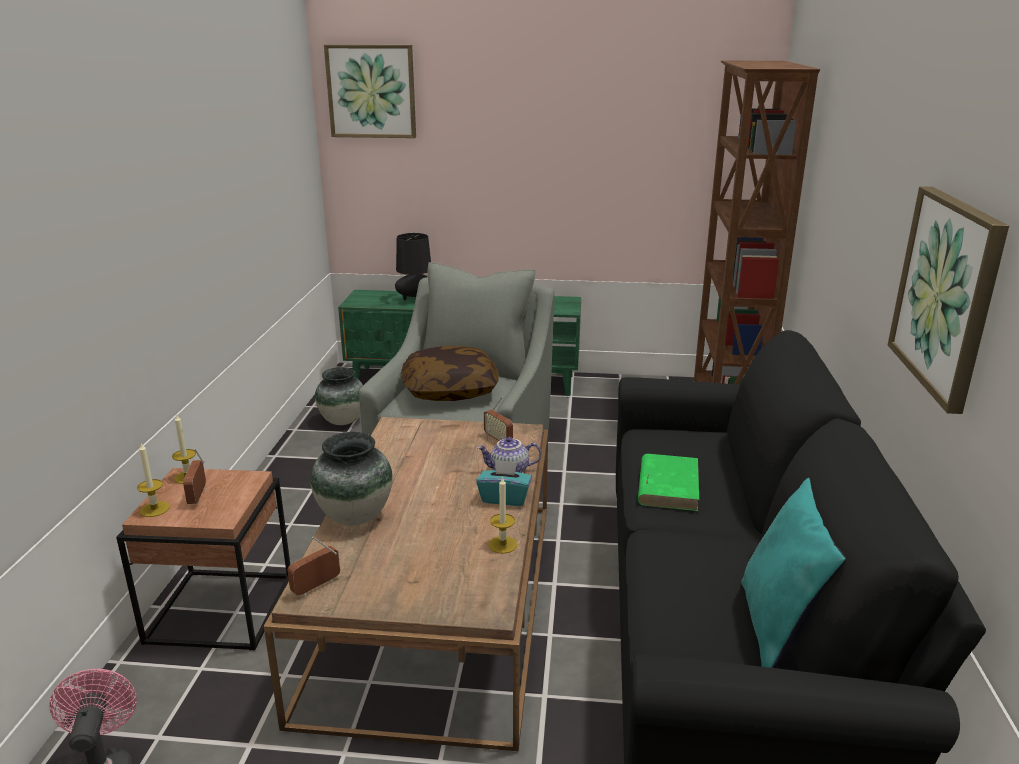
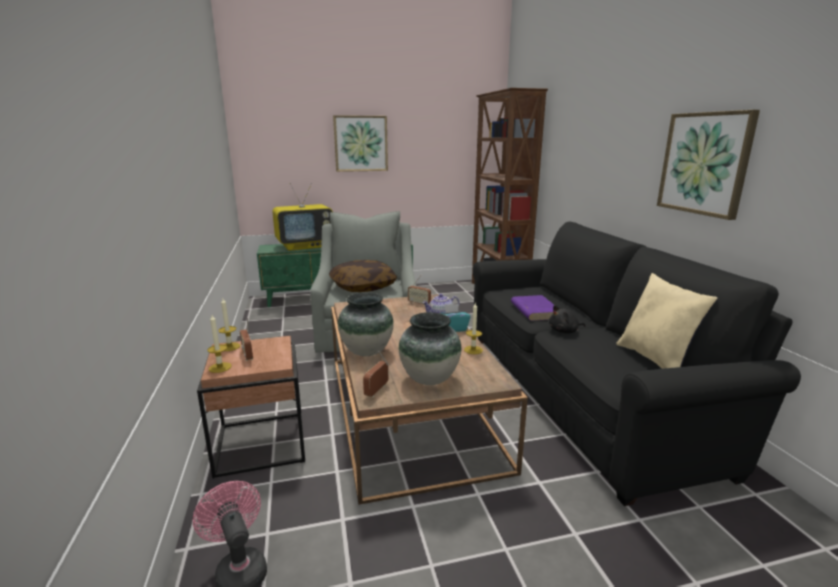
camera: 20 degrees left, 5 degrees down
(342, 421) = (274, 326): vase -> vase (429, 379)
(371, 91) = (267, 113): picture -> picture (360, 143)
(415, 299) = (305, 246): black table lamp -> television
(668, 485) = (535, 310): green book -> purple book
(680, 537) = (564, 331): none -> black plush toy
(779, 629) = (656, 361): turquoise pillow -> beige pillow

